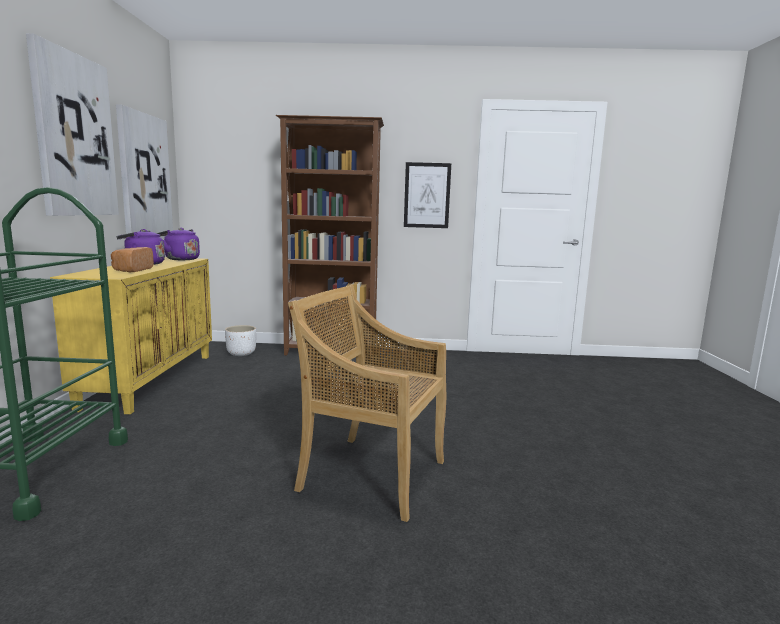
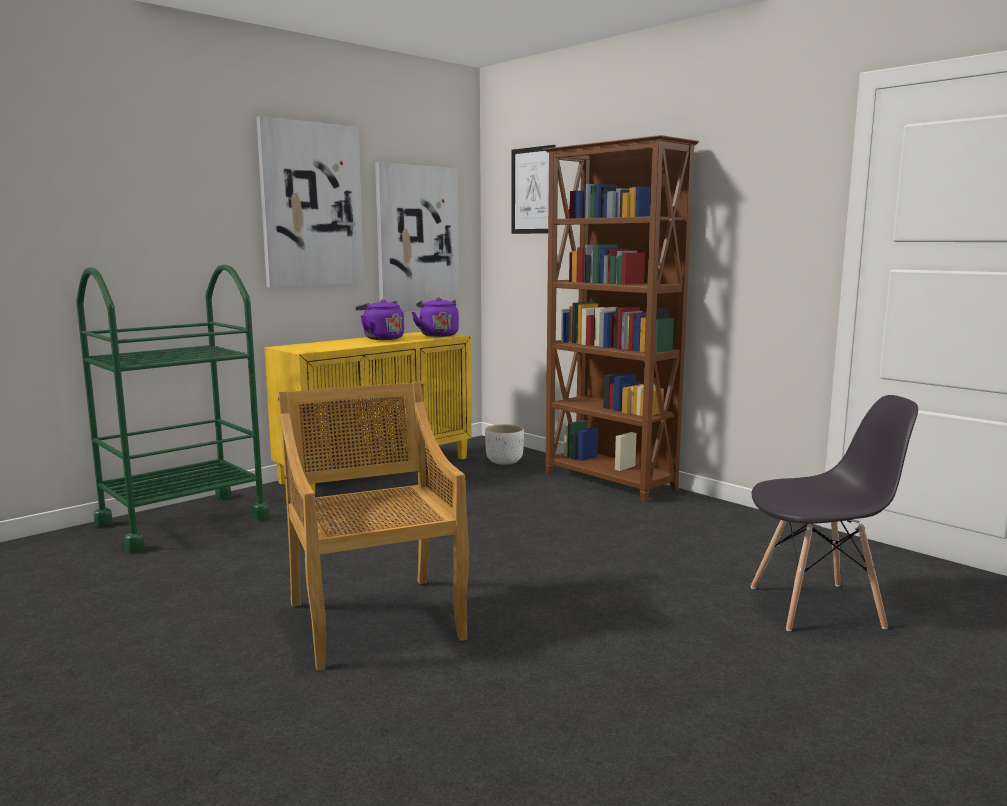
camera: 45 degrees right, 0 degrees up
(132, 270) = (345, 345): bread -> none
(427, 195) = (762, 250): picture -> picture (533, 190)
(535, 386) = (817, 607): none -> grey chair

